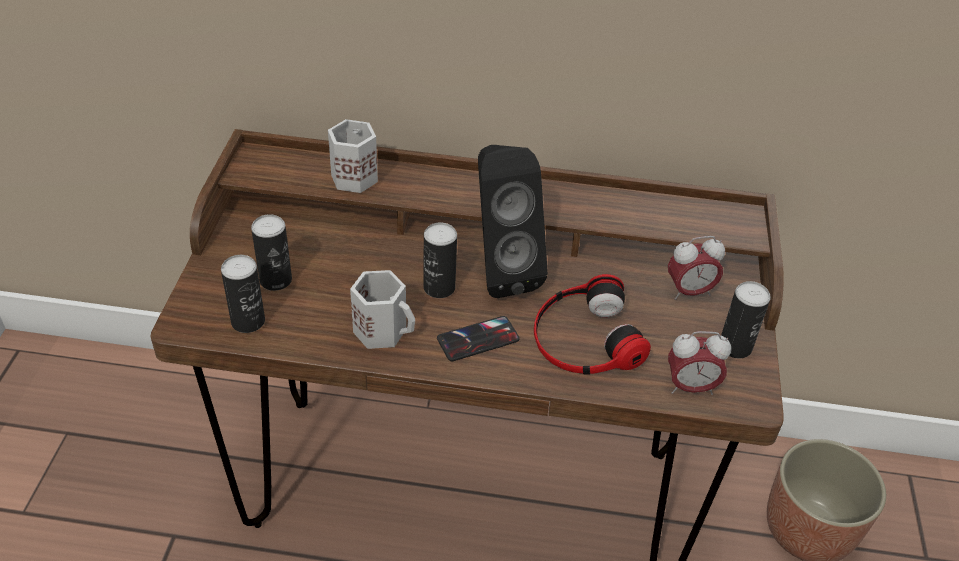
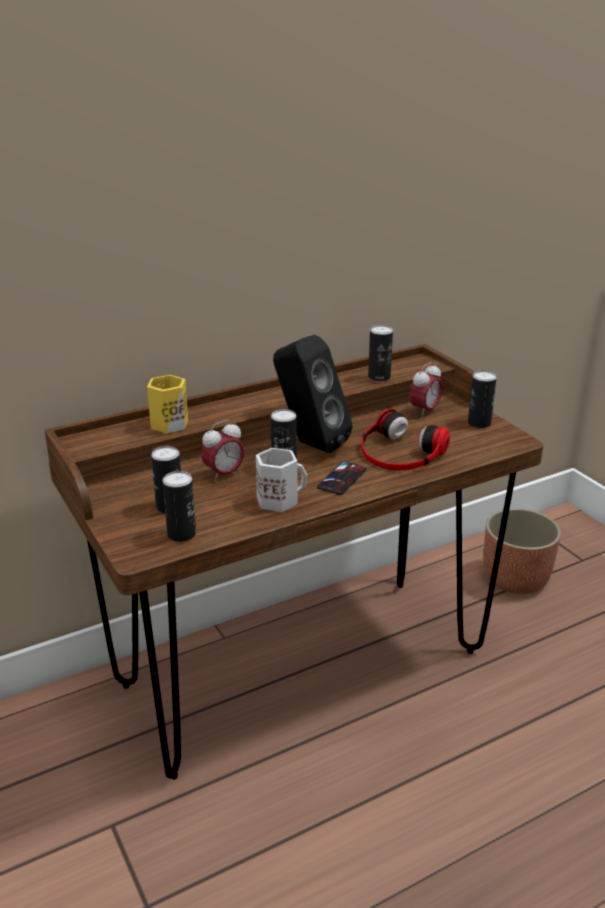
camera: 35 degrees left, 15 degrees down
(353, 176) = (167, 423): white mug -> yellow mug
(654, 220) = (379, 377): none -> can
(690, 387) = (482, 448): alarm clock -> alarm clock (224, 474)

